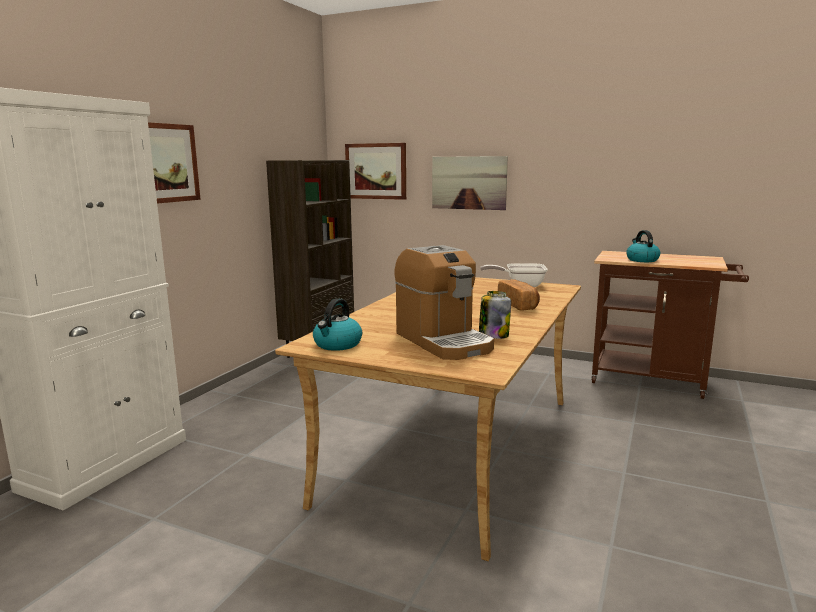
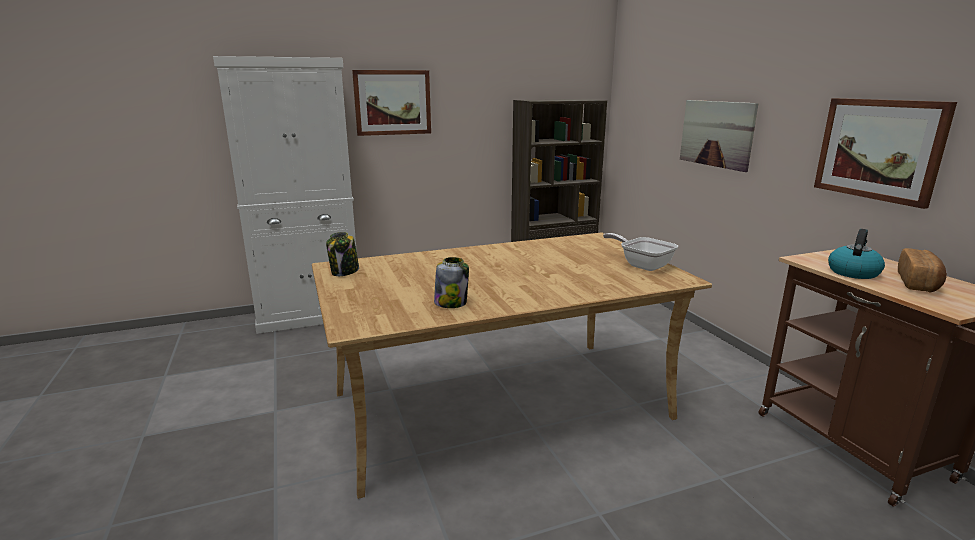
camera: 45 degrees right, 5 degrees up
(337, 345) = (345, 272): kettle -> jar
(376, 171) = (642, 113): picture -> picture (879, 149)
(443, 341) = (405, 294): coffee machine -> none
(518, 305) = (568, 283): bread -> bread (918, 283)

